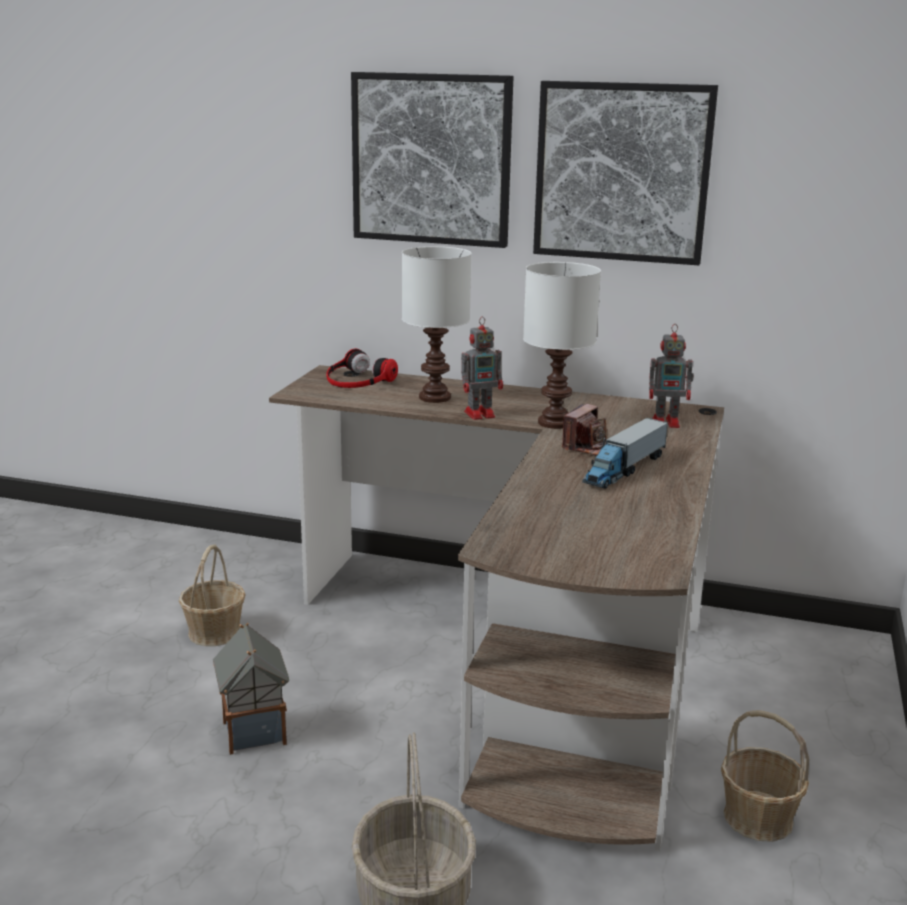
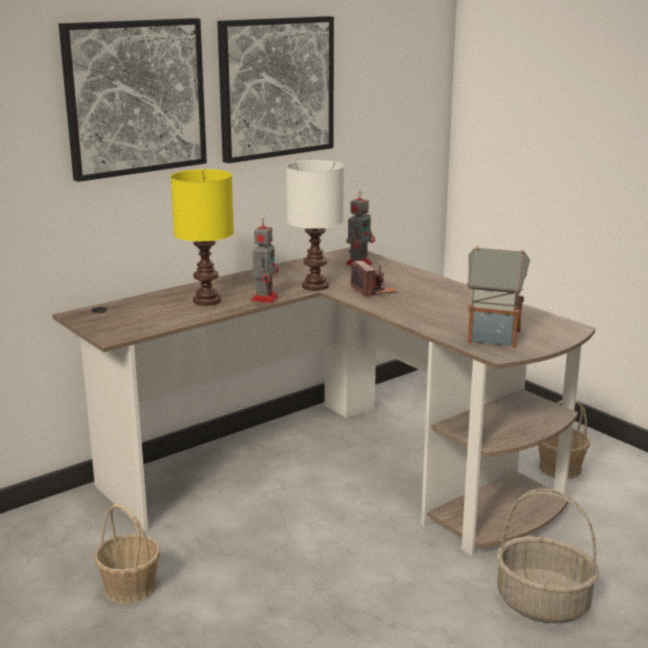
camera: 55 degrees left, 0 degrees up
(253, 731) = (302, 611): toy house -> toy house (492, 336)
(357, 379) = (122, 311): headphones -> none
(433, 397) = (206, 301): white table lamp -> yellow table lamp
(624, 469) = (419, 293): toy truck -> none

